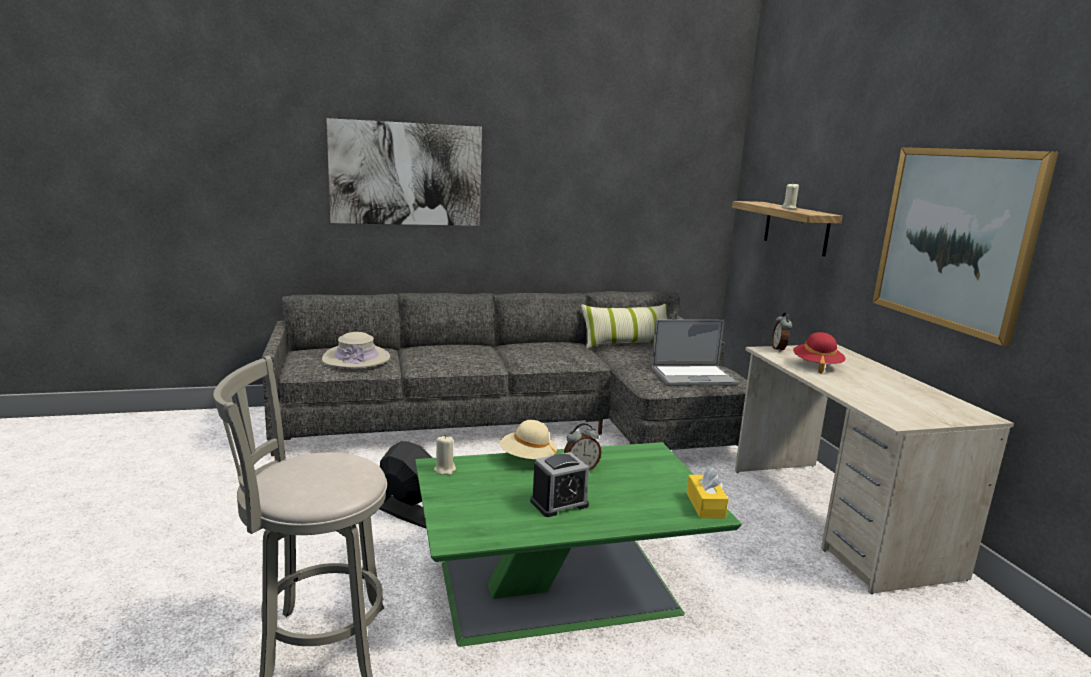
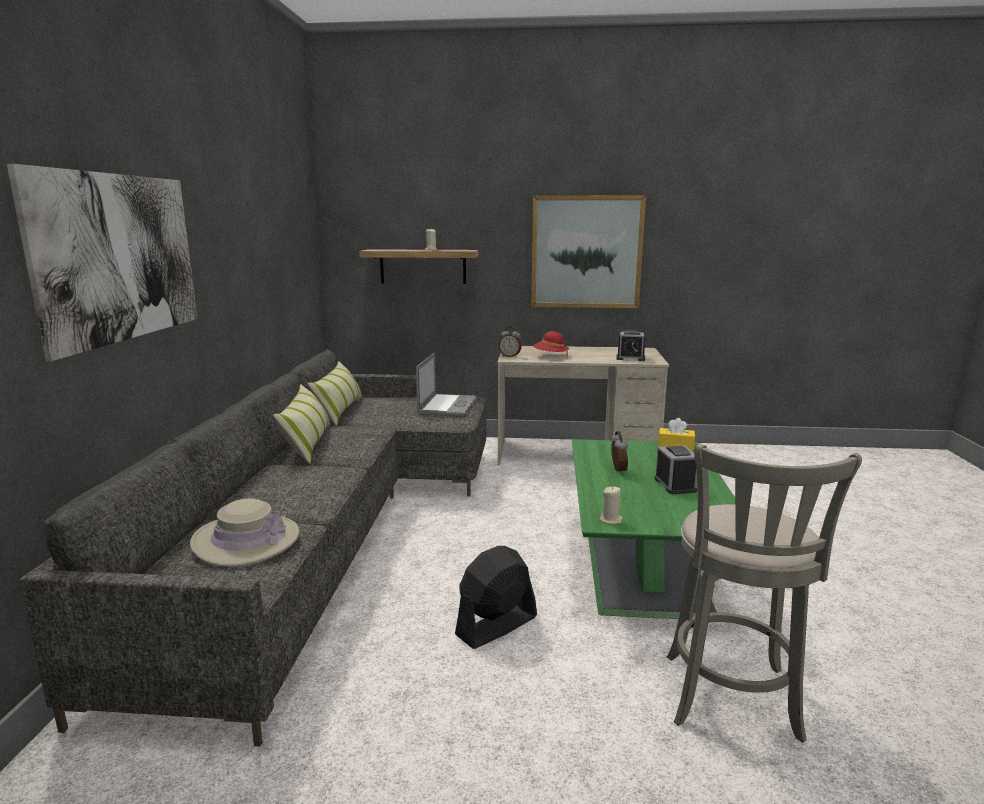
camera: 70 degrees left, 0 degrees up
(527, 459) = (593, 485): beige hat -> none
(532, 346) = (307, 443): none -> pillow
(891, 406) = (630, 358): none -> alarm clock

